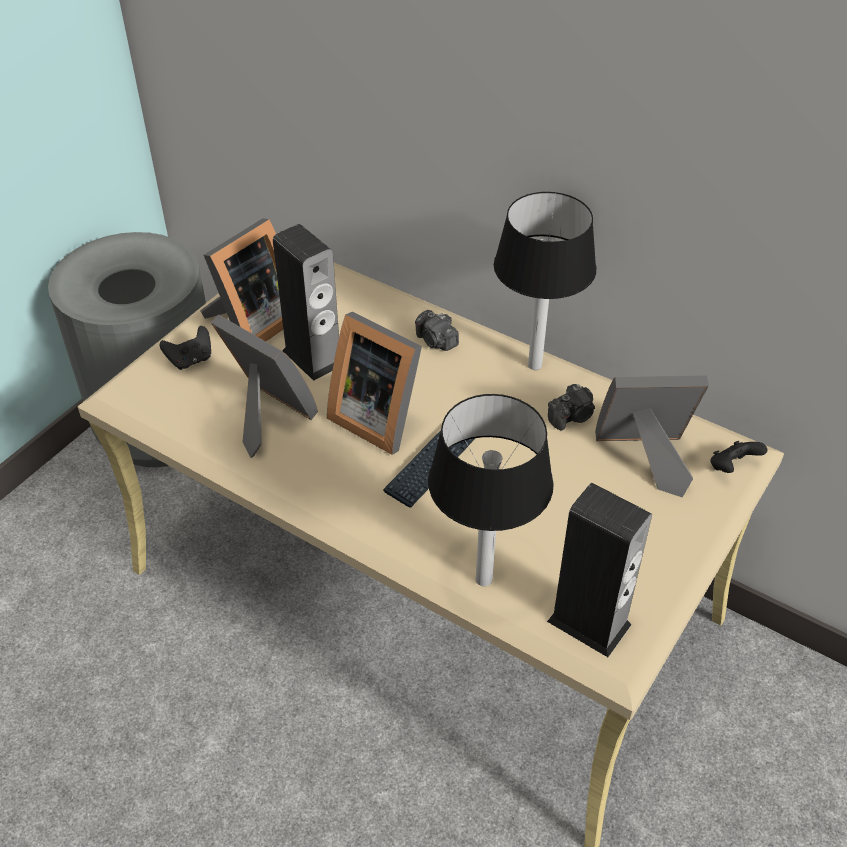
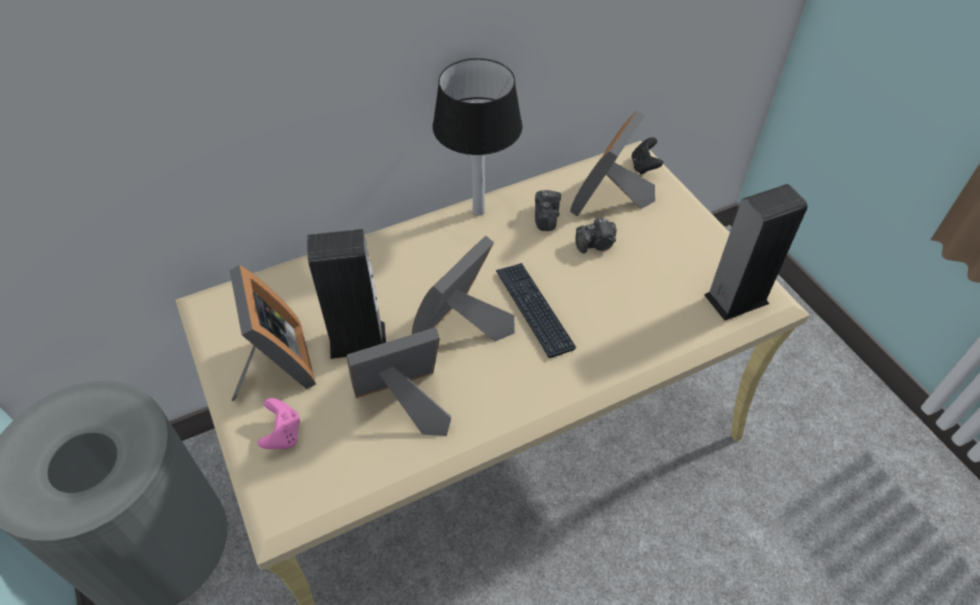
camera: 60 degrees left, 5 degrees up
(191, 360) = (283, 434): black game controller -> pink game controller
(378, 417) = (463, 327): picture frame -> picture frame turned 150 degrees clockwise
(436, 341) = (406, 253): camera -> camera (596, 244)
(482, 580) = (669, 338): table lamp -> none

